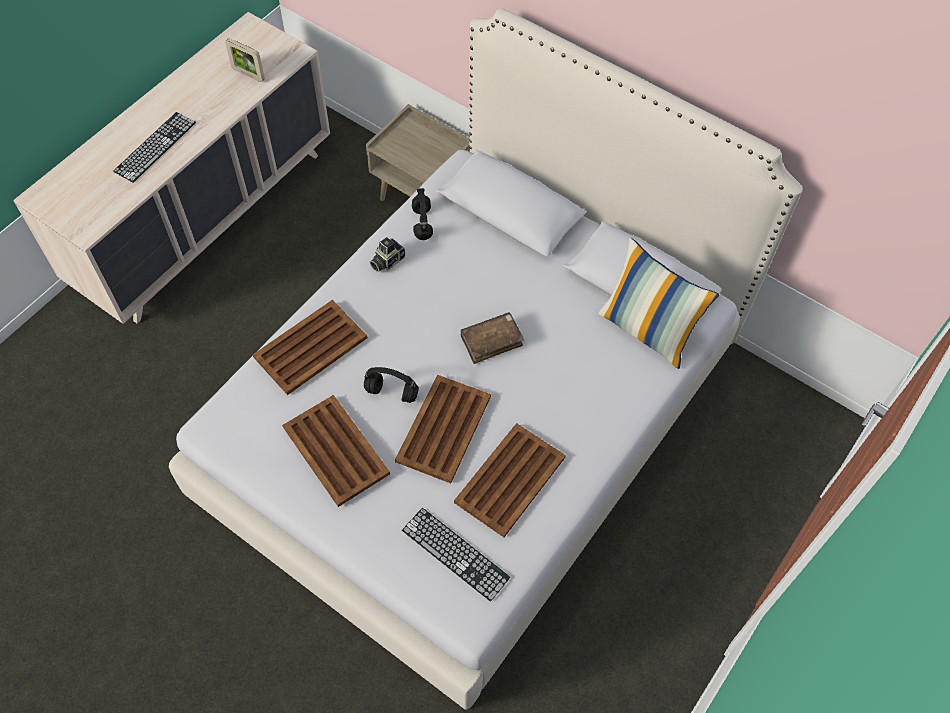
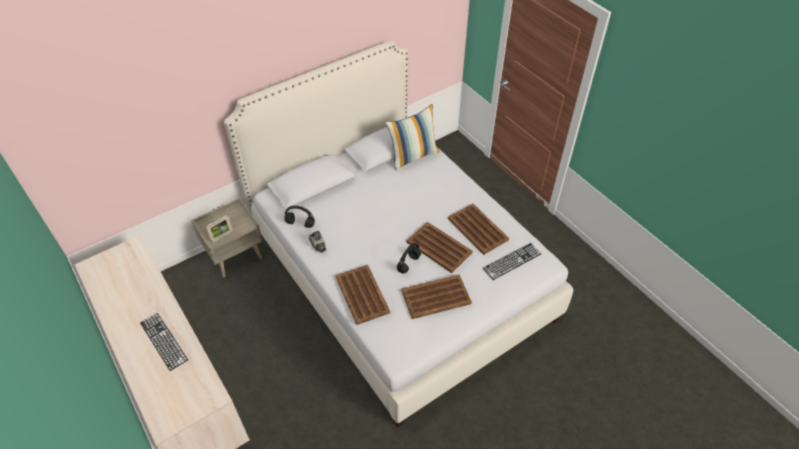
camera: 70 degrees left, 10 degrees down
(248, 74) = (134, 275): picture frame -> picture frame (222, 236)
(491, 341) = (393, 214): brown book -> none

